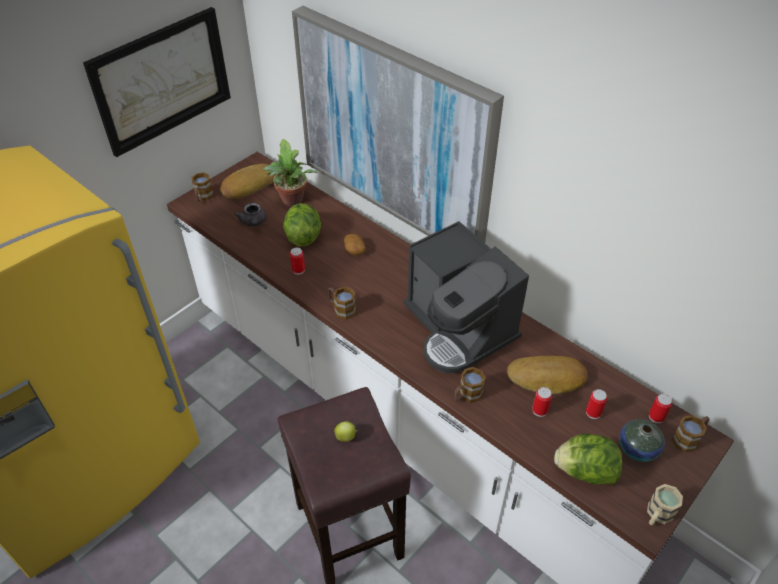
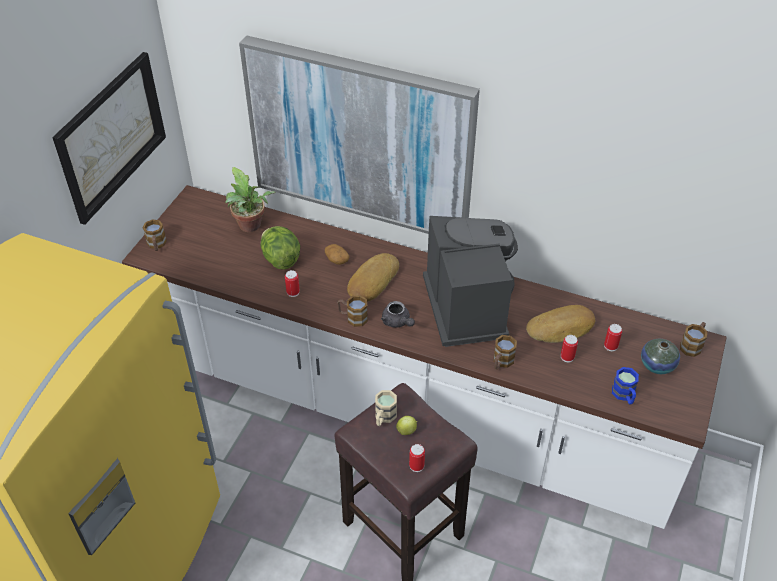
camera: 20 degrees left, 0 degrees up
(249, 185) = (198, 221): bread -> bread (372, 281)
(254, 222) = (223, 258): grey teapot -> grey teapot (397, 322)
(459, 329) = (467, 306): coffee machine -> coffee machine turned 135 degrees counterclockwise
(585, 471) = (624, 395): lettuce -> blue mug
(656, 417) = (661, 335): can -> can (416, 466)
(657, 515) = (693, 412): beige mug -> beige mug (384, 417)

